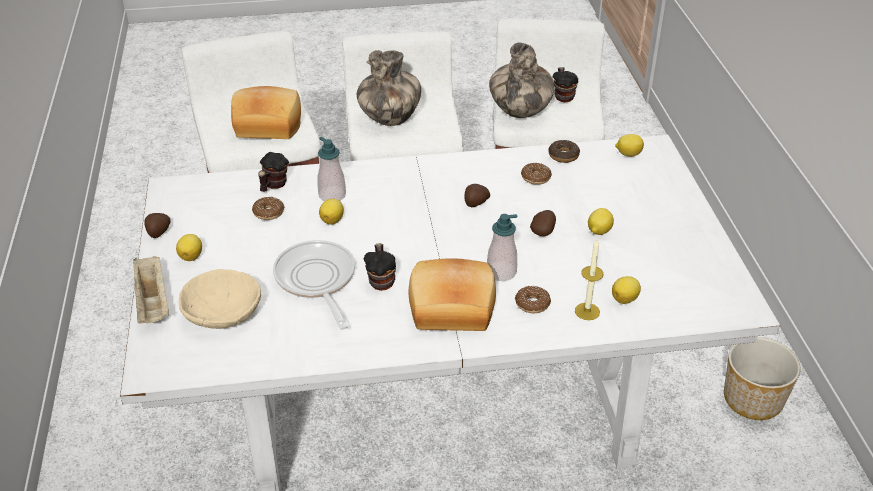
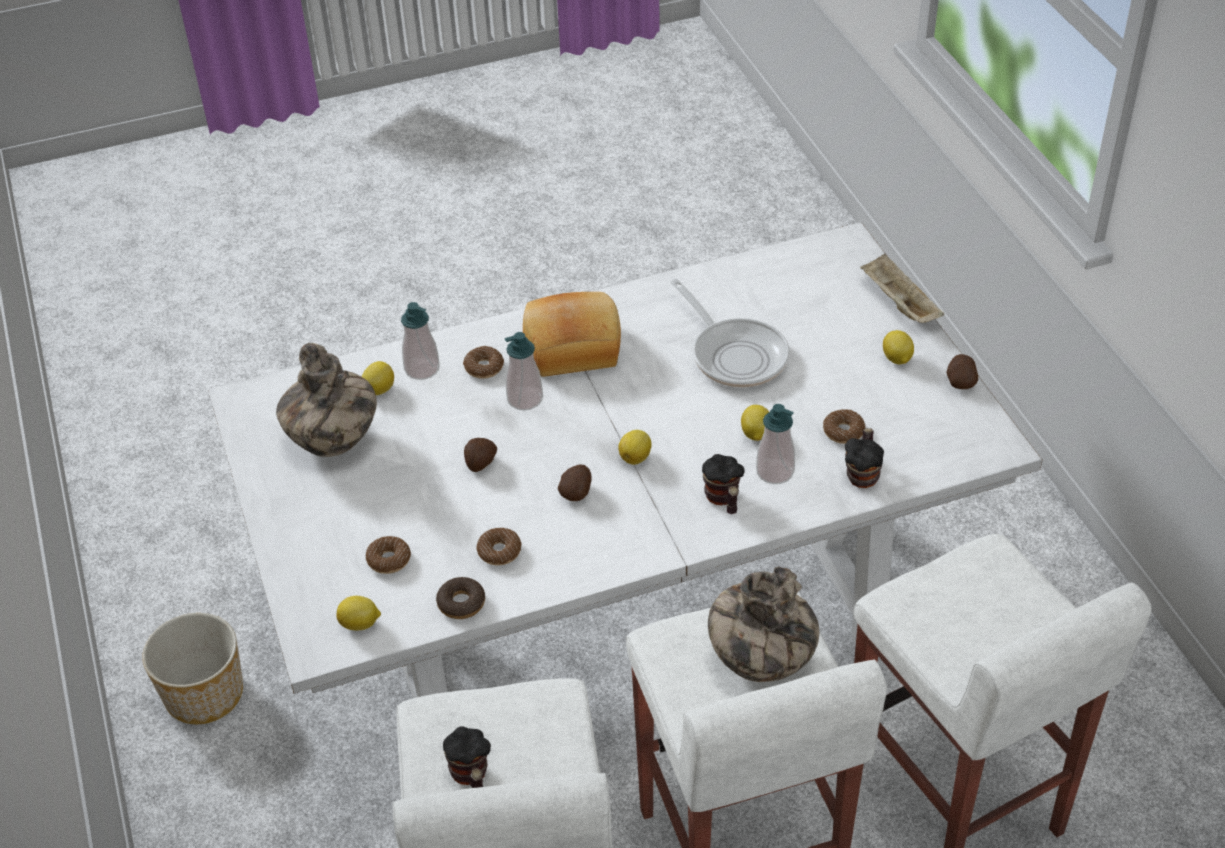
camera: 170 degrees right, 5 degrees up
(222, 314) = (816, 303): beige bowl -> none
(268, 124) = (951, 611): bread -> none
(381, 280) = (662, 367): mug -> mug (723, 500)
(520, 112) = (544, 719): vase -> vase (333, 441)
(587, 311) = (422, 369): candle -> soap dispenser
(598, 231) = (408, 475): lemon -> lemon (636, 457)
(611, 183) = (389, 560): none -> donut

